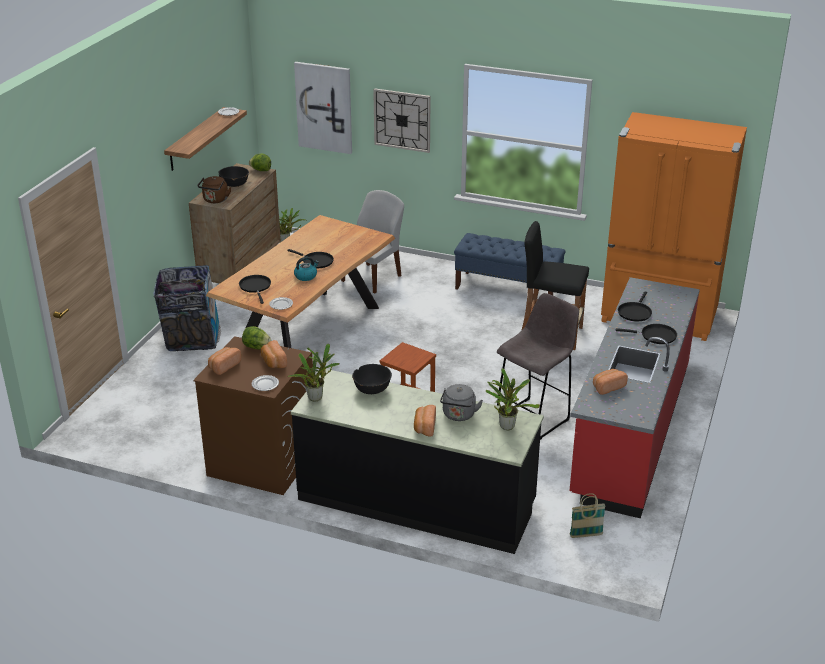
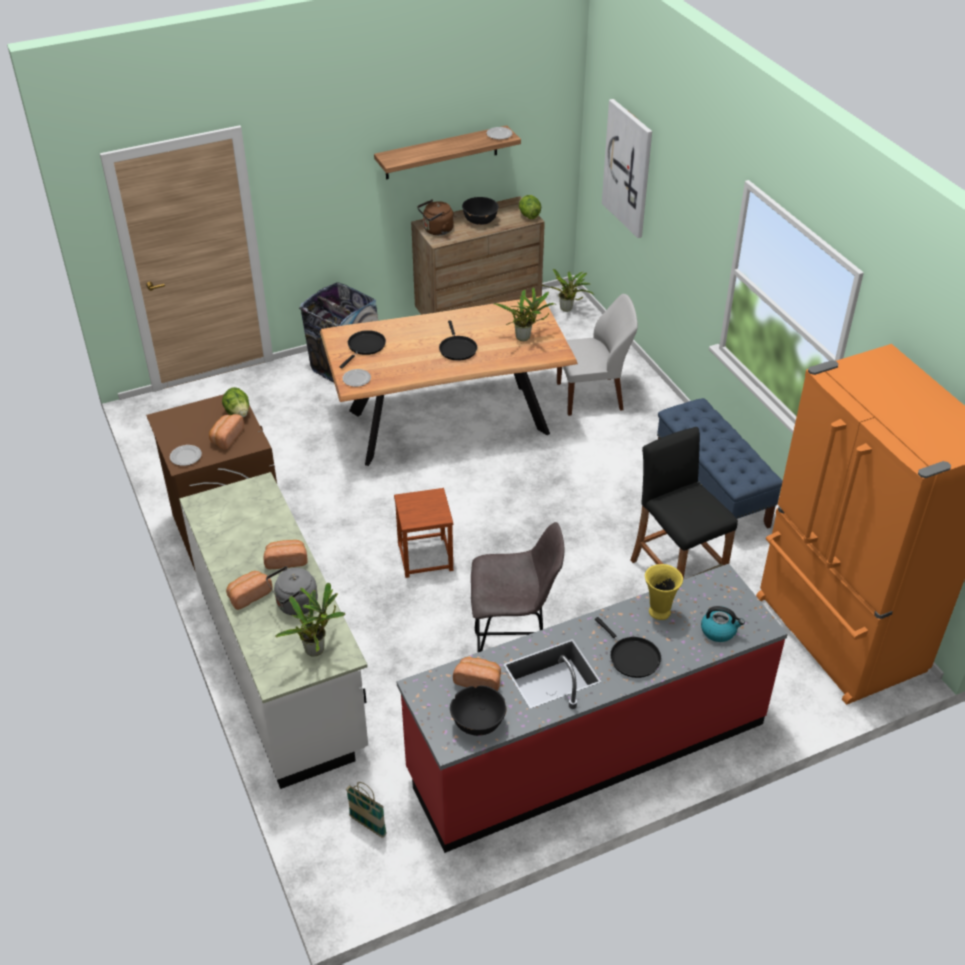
camera: 45 degrees right, 10 degrees up
(223, 366) = (186, 416): bread -> bread (286, 560)
(306, 276) = (424, 360): kettle -> kettle (719, 631)
(317, 397) = (219, 498): potted plant -> potted plant (525, 338)
(372, 389) = (272, 522): black bowl -> black bowl (478, 722)
(402, 120) = (685, 222): wall clock -> none
(416, 502) = (282, 667): black counter -> white counter
(635, 312) = (658, 612): black frying pan -> yellow vase

